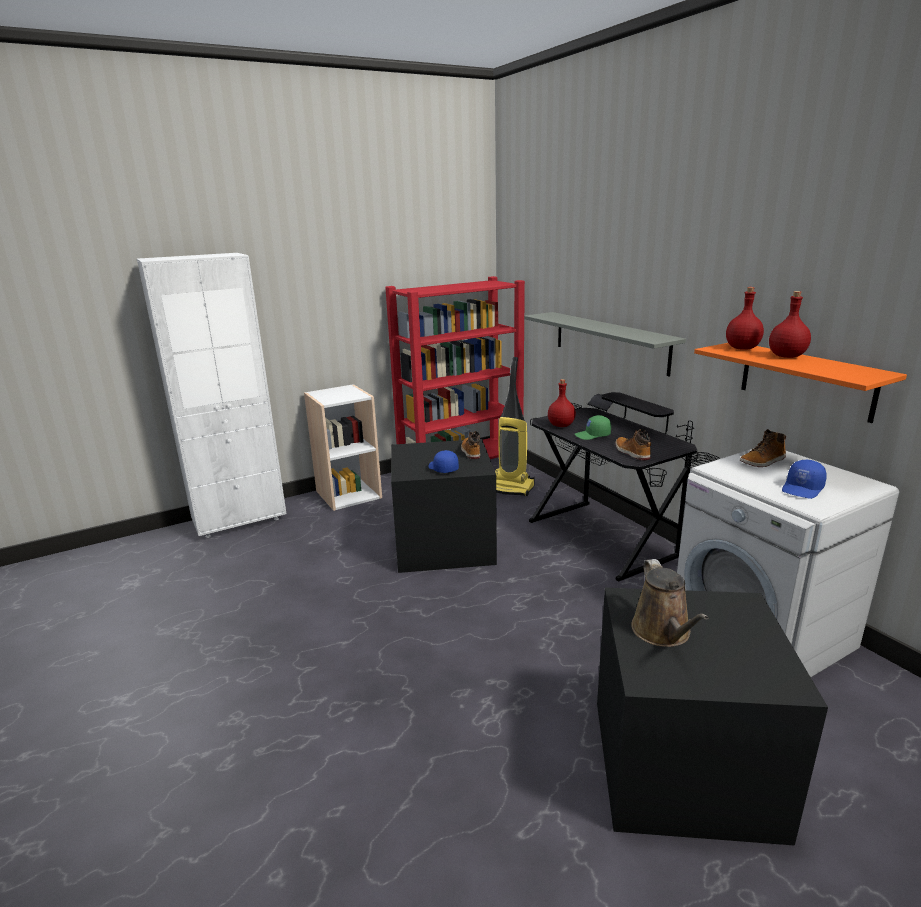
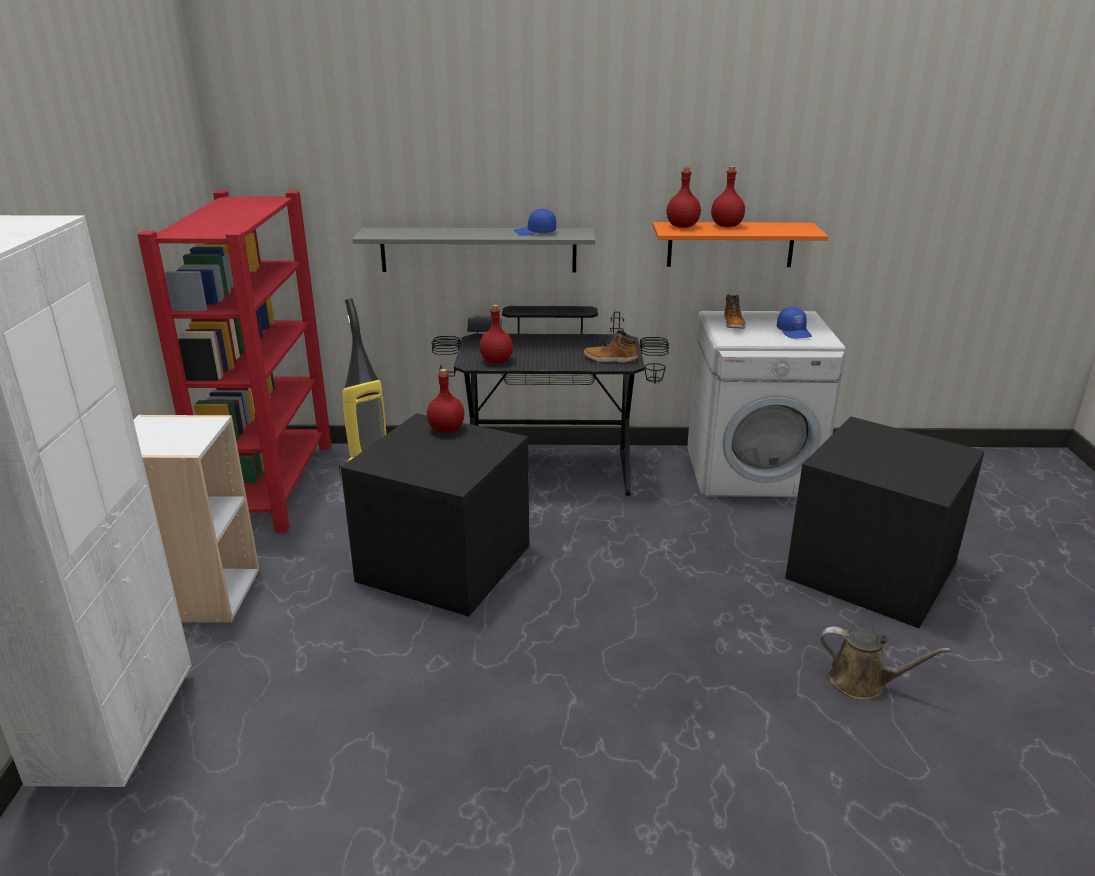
camera: 60 degrees left, 5 degrees up
(442, 468) = (470, 457): blue cap -> blue cap (535, 232)
(470, 452) = (447, 430): boot -> red bottle
(593, 435) = (545, 358): green cap -> none
(663, 633) = (880, 466): brown watering can -> brown watering can (862, 682)

